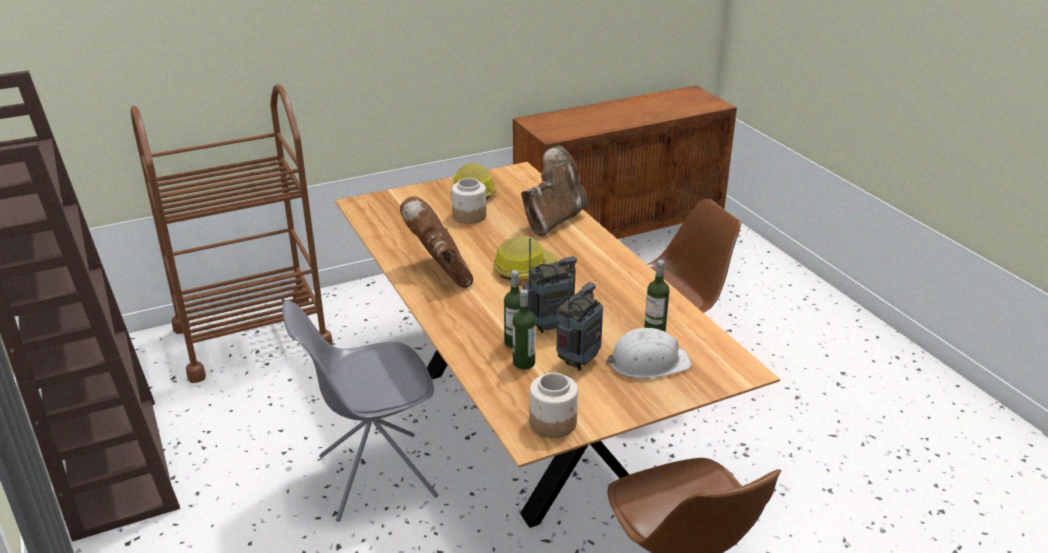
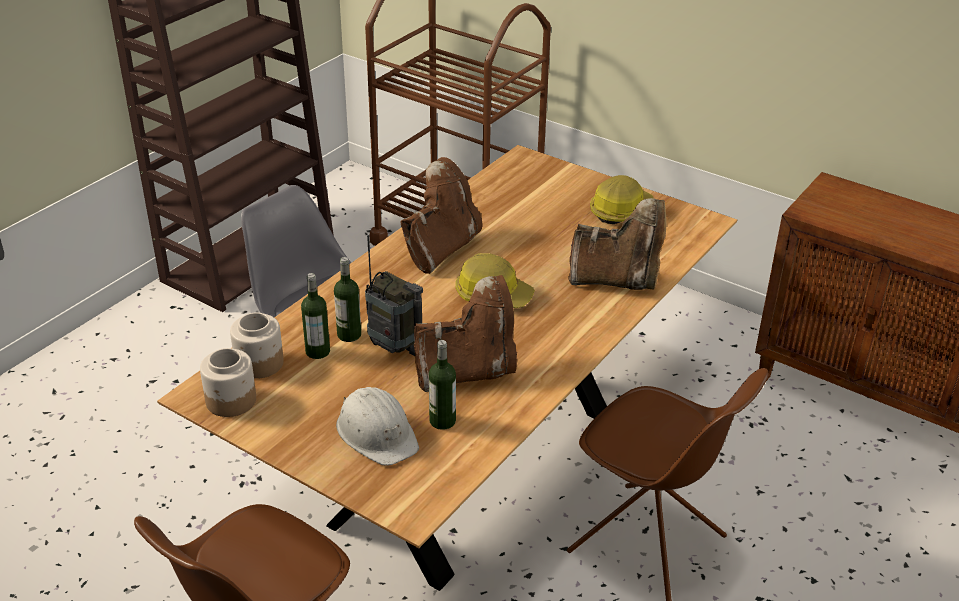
camera: 60 degrees right, 5 degrees up
(469, 216) = (567, 226): jar -> jar (258, 363)
(578, 361) = (345, 385): radio -> none
(607, 305) = (469, 372): none -> brown boot

